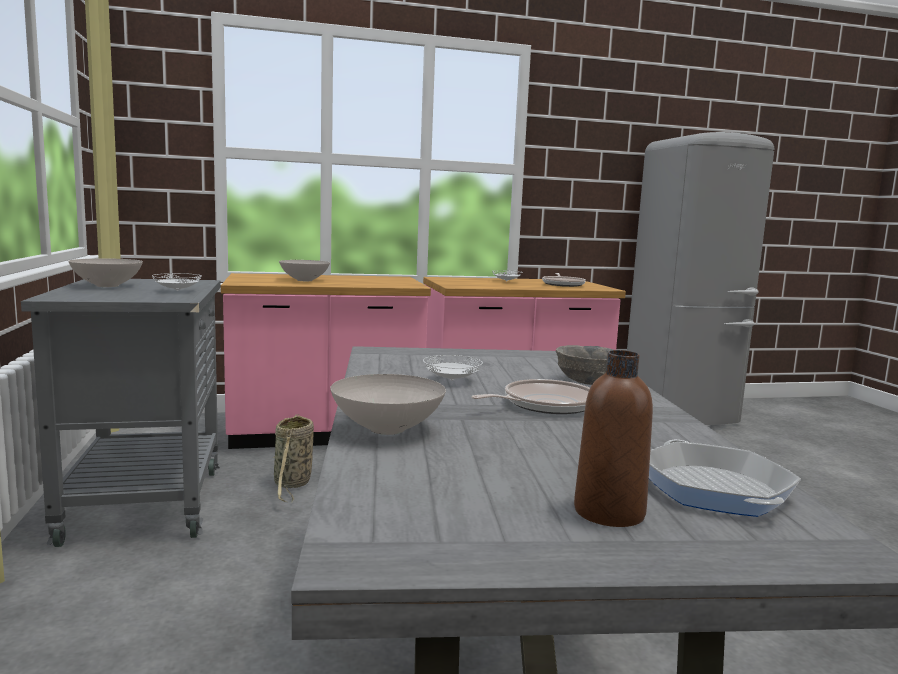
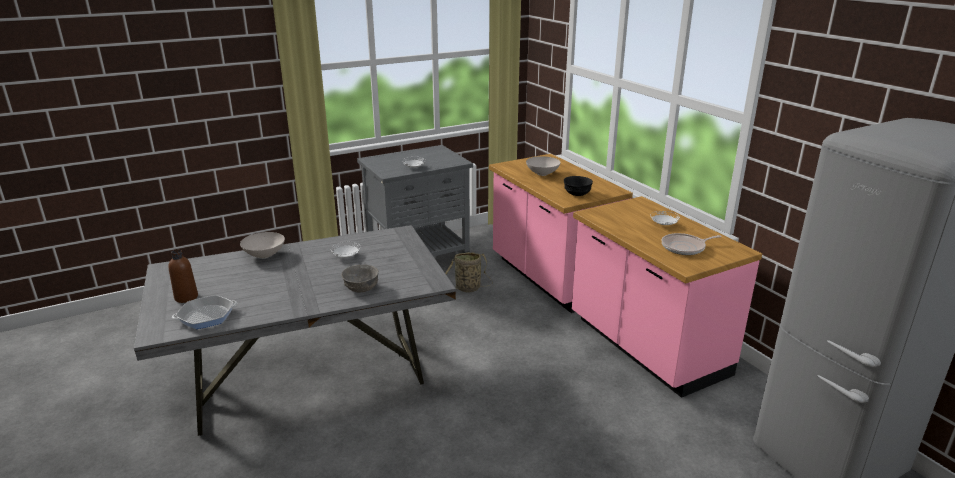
camera: 75 degrees right, 15 degrees up
(106, 286) = (415, 155): white bowl -> none
(392, 282) = (577, 193): none -> black bowl
(544, 405) = (310, 280): frying pan -> none

